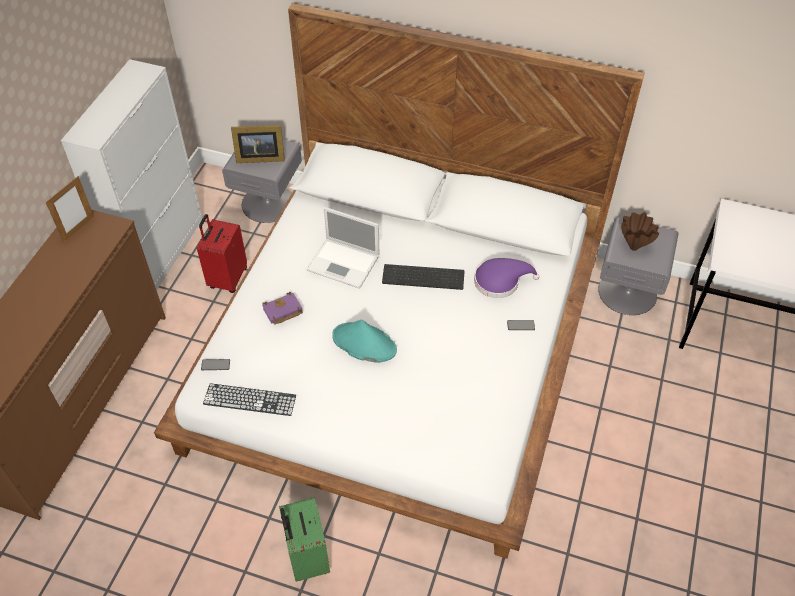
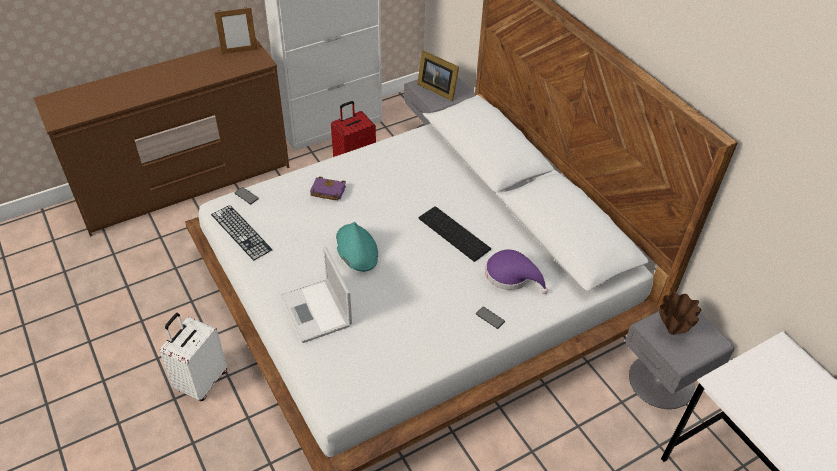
camera: 40 degrees right, 5 degrees down
(306, 558) = (201, 381): green suitcase -> white suitcase
(344, 263) = (407, 188): laptop -> laptop (317, 311)

